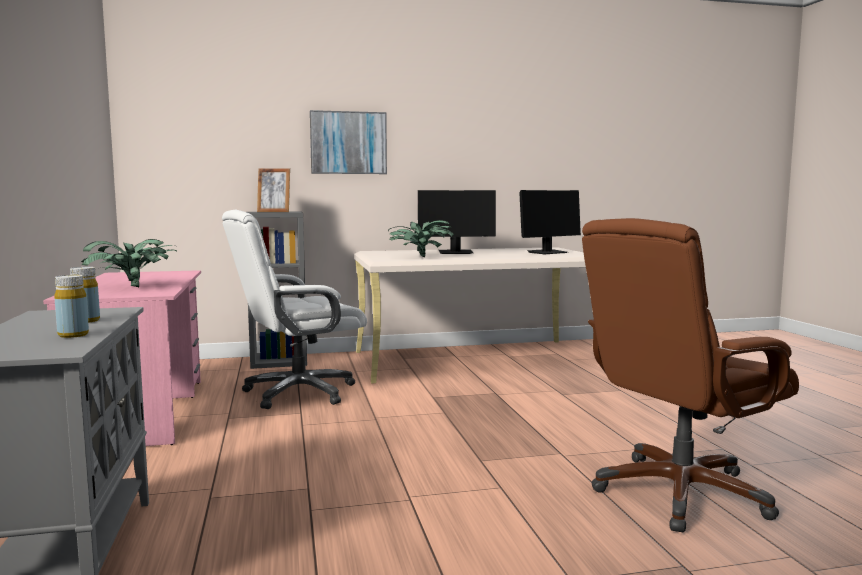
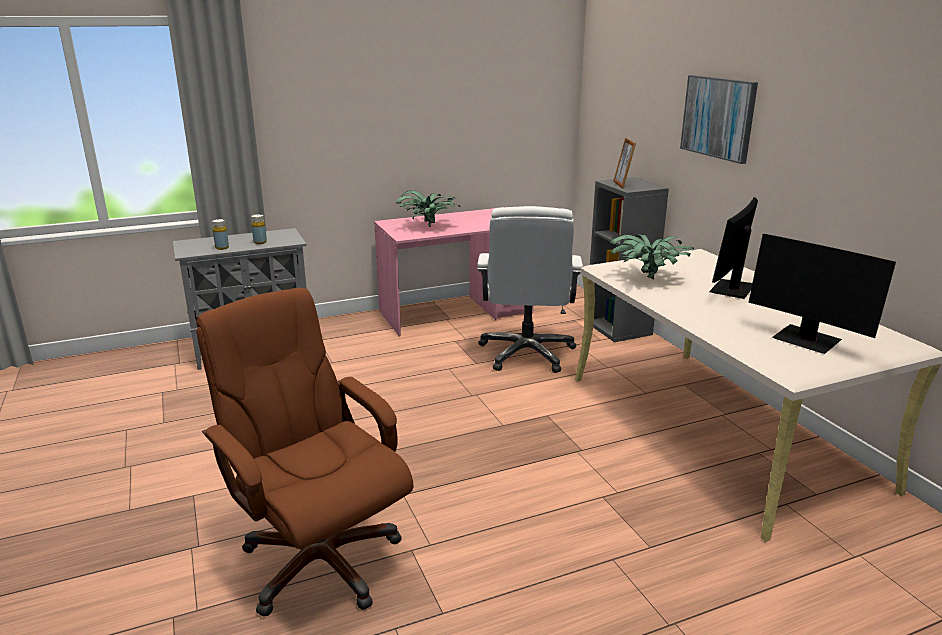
camera: 80 degrees right, 15 degrees up
(298, 393) = (527, 353): white office chair -> white office chair turned 135 degrees counterclockwise
(455, 252) = (732, 289): monitor -> monitor turned 45 degrees clockwise

